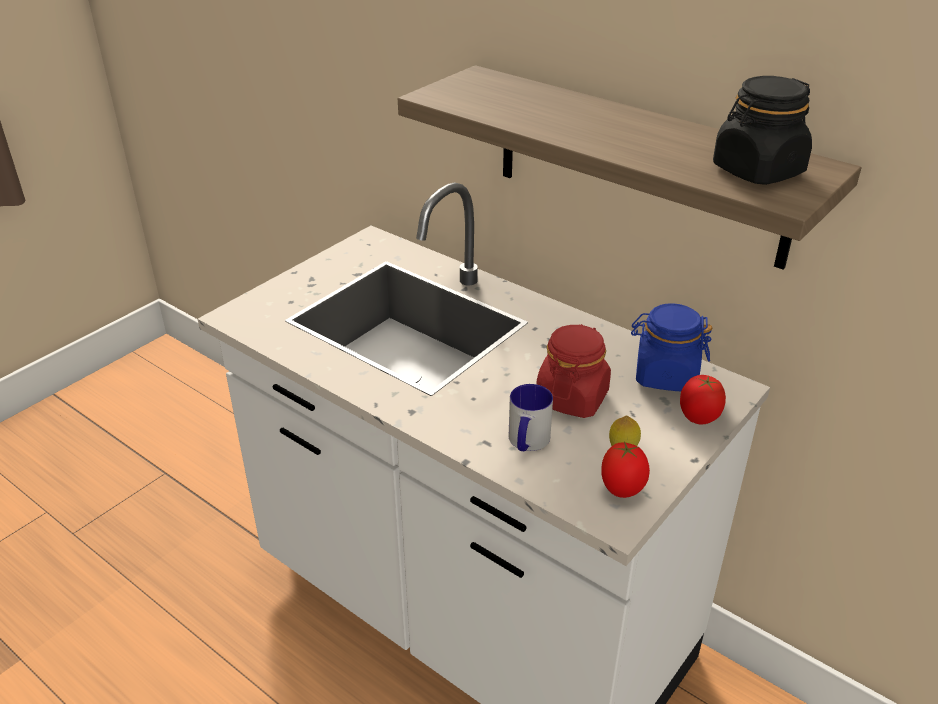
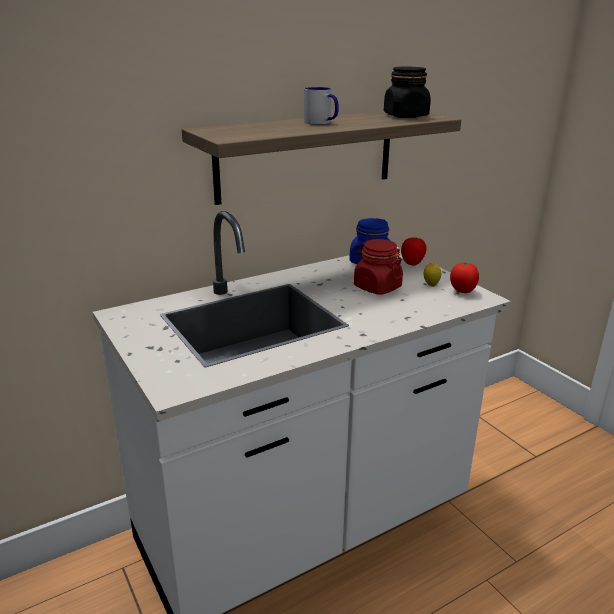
camera: 70 degrees left, 10 degrees down
(527, 442) = (412, 306): mug -> mug (321, 123)

